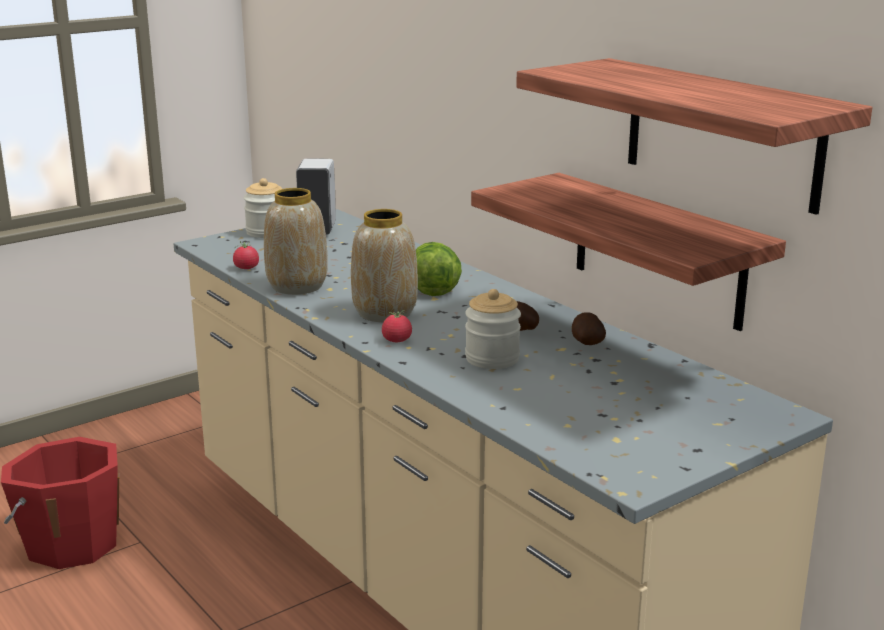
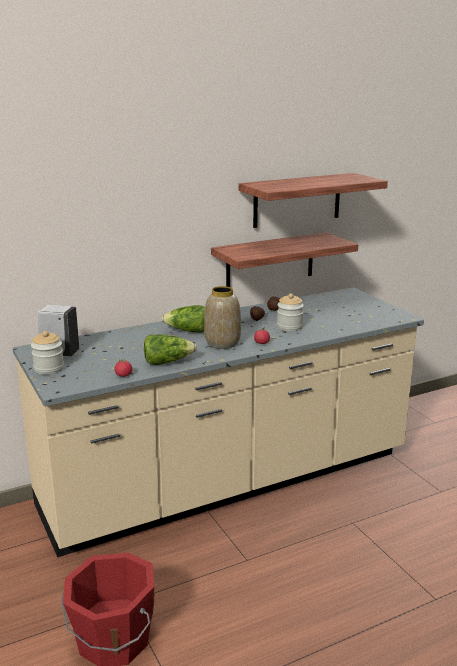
camera: 80 degrees left, 0 degrees up
(297, 286) = (167, 362): vase -> lettuce

